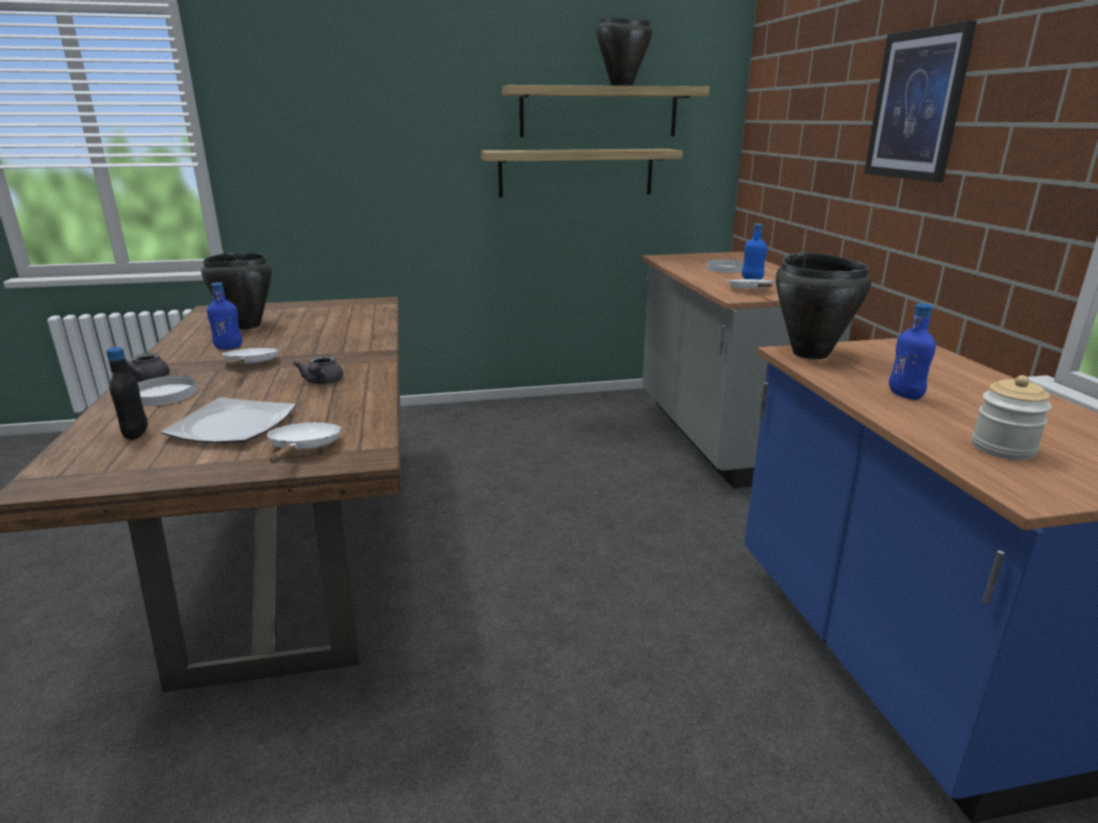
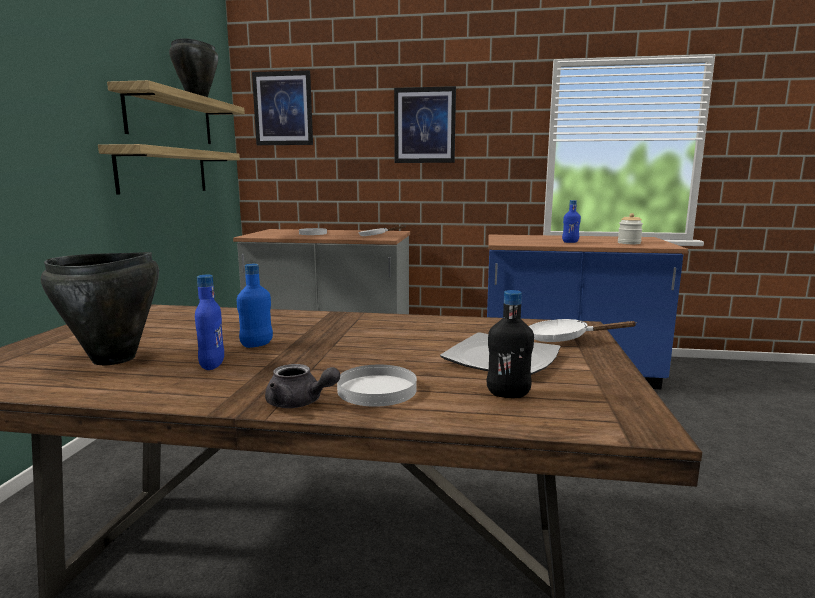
camera: 70 degrees left, 10 degrees down
(250, 364) = (306, 355): white frying pan -> none
(322, 382) = (403, 332): grey teapot -> none
(752, 279) = (348, 234): blue bottle -> blue bottle (257, 345)
(781, 80) = (283, 109): none -> picture
(810, 353) = (506, 242): black cooking pot -> none

